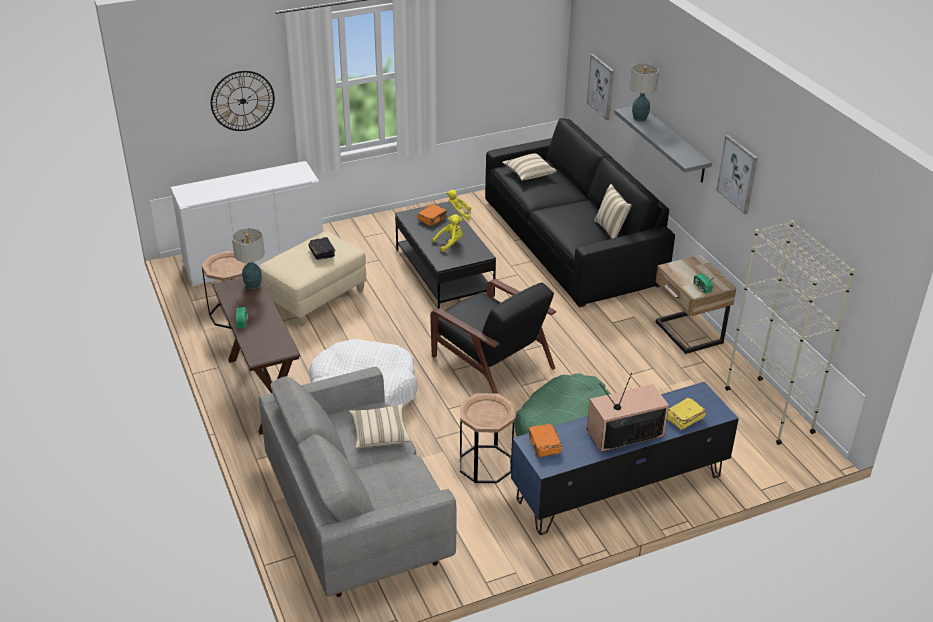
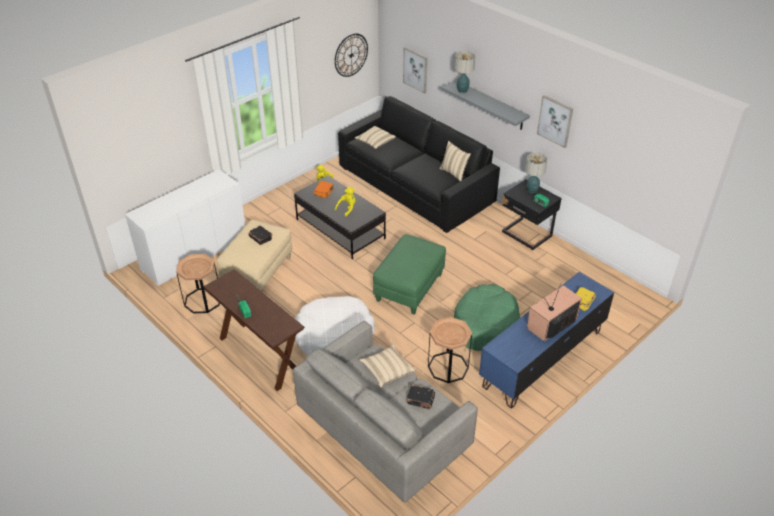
camera: 20 degrees left, 5 degrees up
(242, 101) = (166, 134): wall clock -> wall clock (351, 55)
(253, 285) = (235, 279): table lamp -> table lamp (532, 190)
(400, 478) = (421, 400): none -> black book
(491, 361) = (409, 288): black armchair -> green ottoman
(544, 445) = (506, 347): orange book -> none
(687, 334) = (526, 235): beige nightstand -> black nightstand
(768, 410) = (603, 276): beige bookcase -> none

